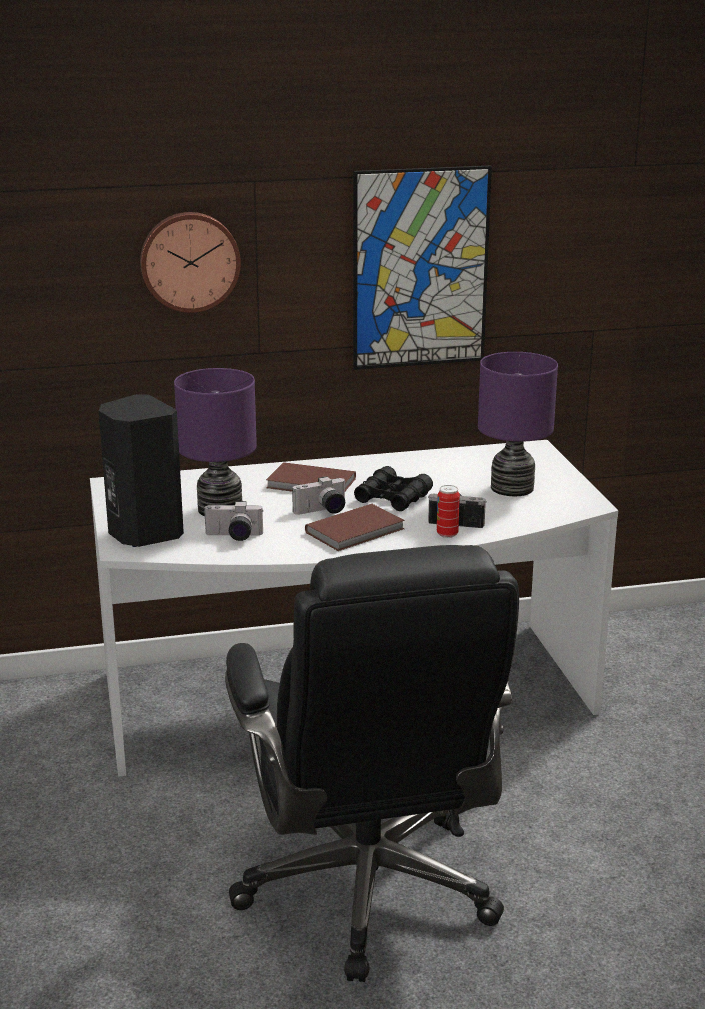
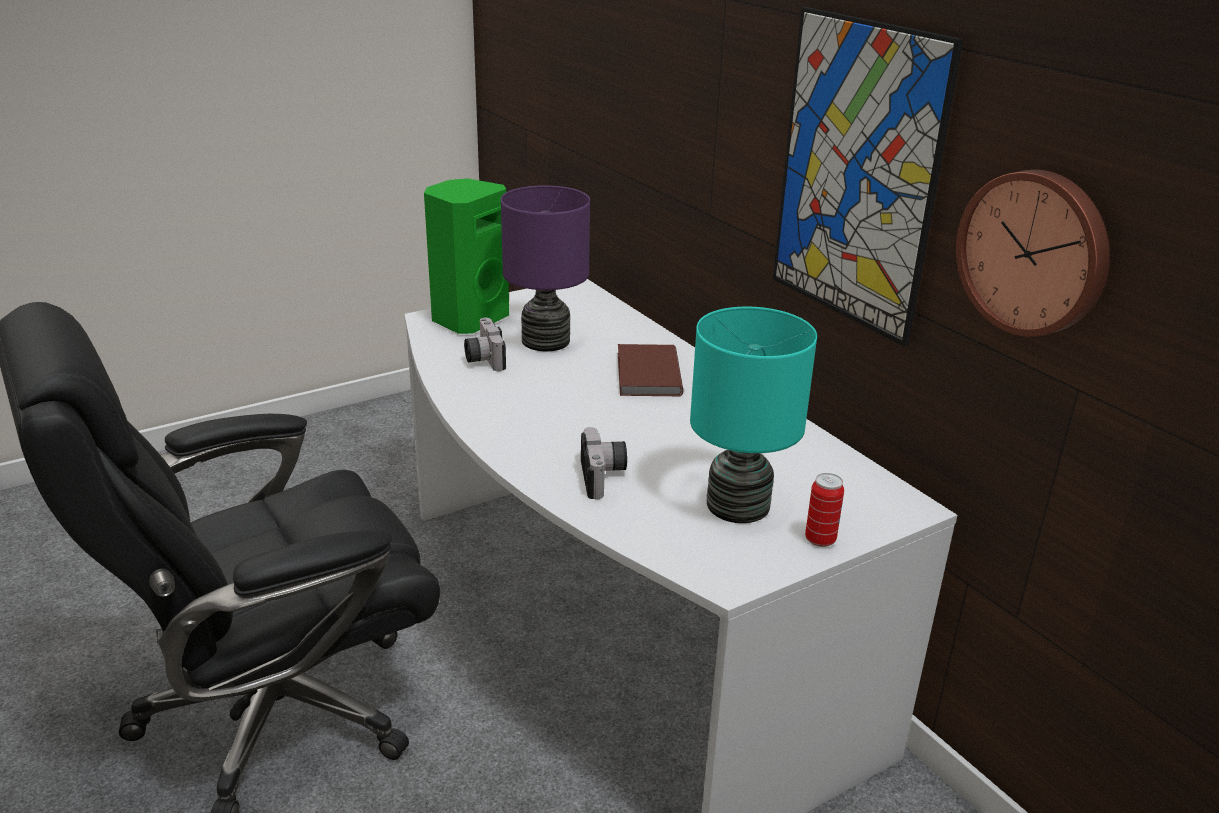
camera: 70 degrees right, 5 degrees up
(143, 534) = (468, 319): black speaker -> green speaker
(190, 261) = (665, 81): wall clock -> wall clock (1034, 252)
(322, 511) = (574, 392): camera -> none
(357, 531) = (532, 419): brown book -> none
(393, 498) = (641, 427): black binoculars -> none
(447, 534) = (554, 476): can -> can (820, 540)
(511, 488) = (738, 505): purple table lamp -> turquoise table lamp

